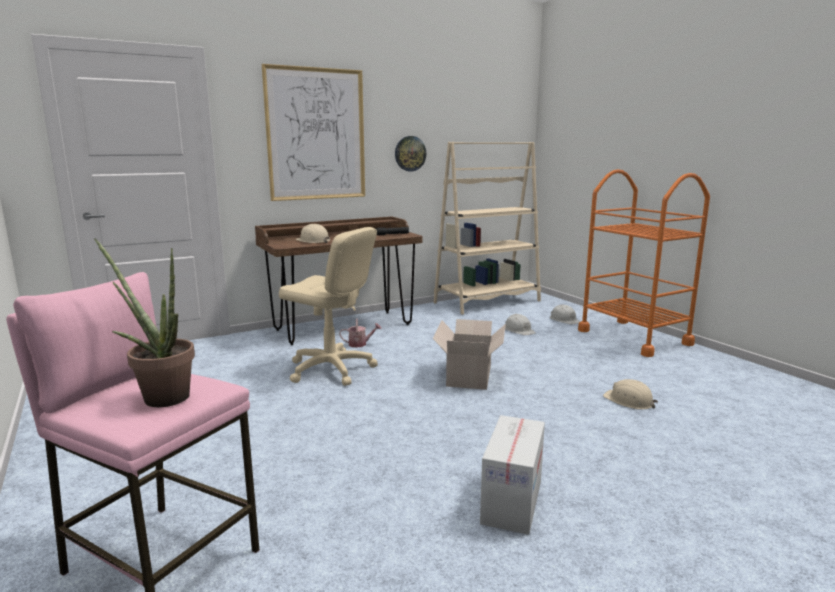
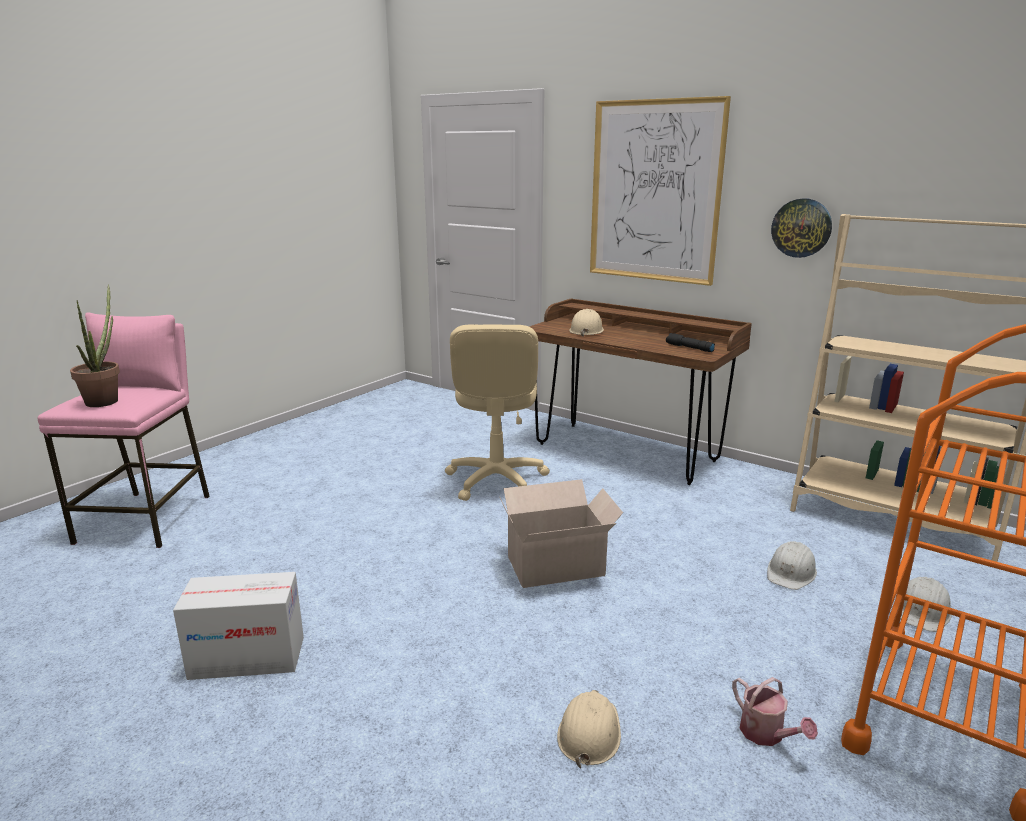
camera: 65 degrees right, 5 degrees up
(360, 344) = (584, 475): watering can -> watering can (766, 734)

